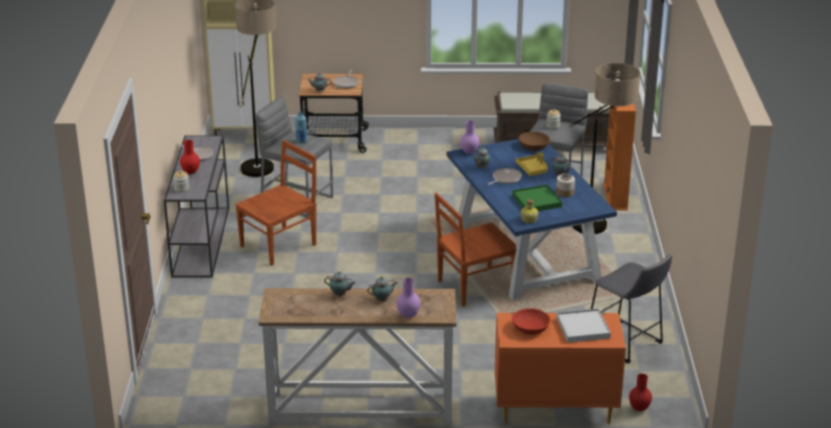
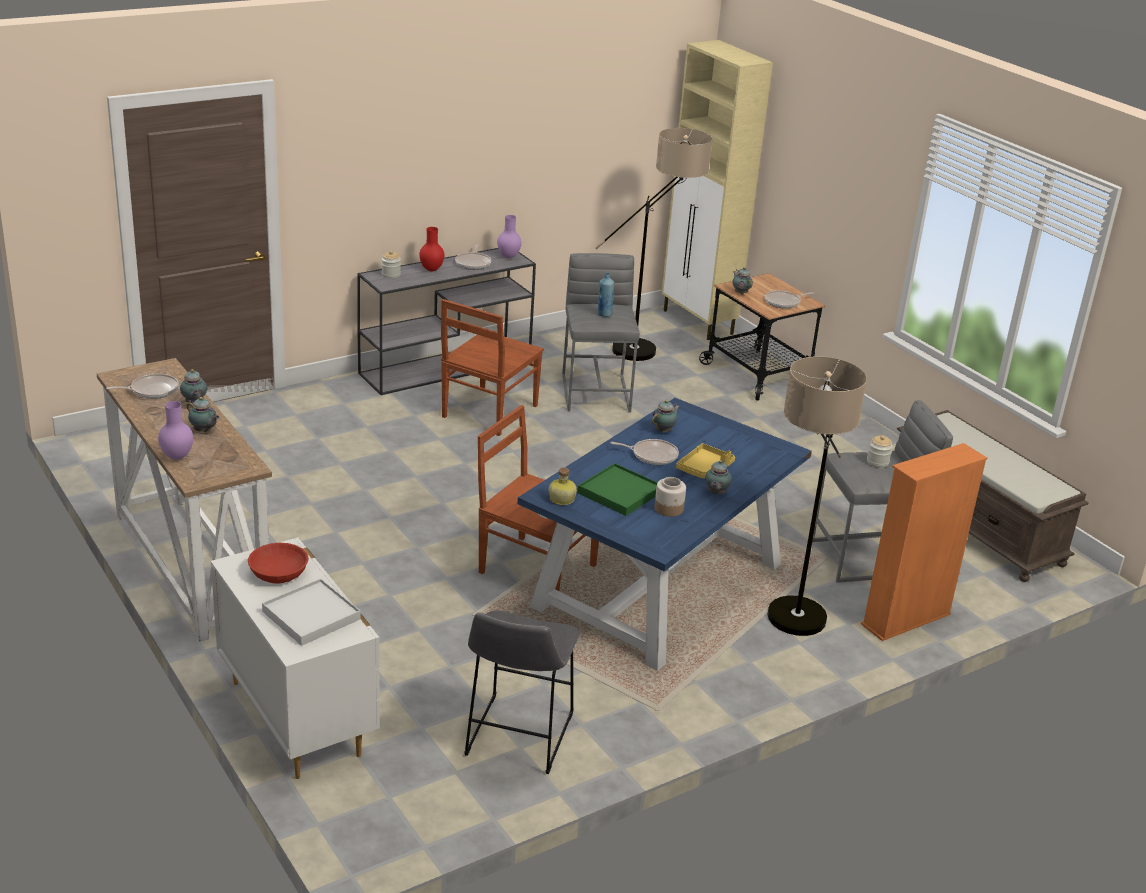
camera: 55 degrees right, 0 degrees up
(280, 245) = (488, 412): brown chair -> brown chair turned 105 degrees clockwise
(306, 306) = (152, 390): none -> frying pan
(469, 152) = (691, 412): purple vase -> purple vase (508, 256)
(533, 146) = (772, 453): brown bowl -> none
(554, 409) = (296, 717): orange dresser -> white dresser
(639, 408) = (355, 798): red vase -> none

